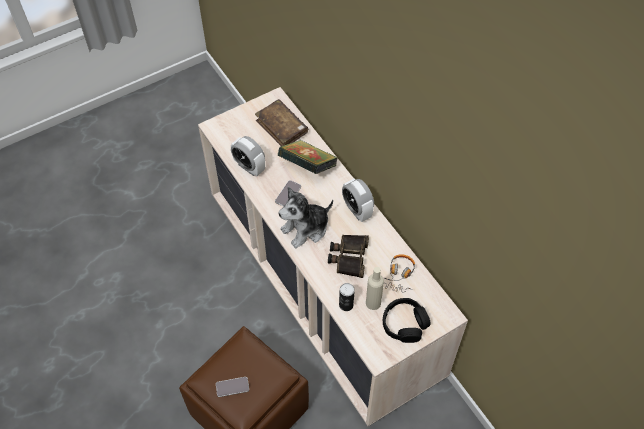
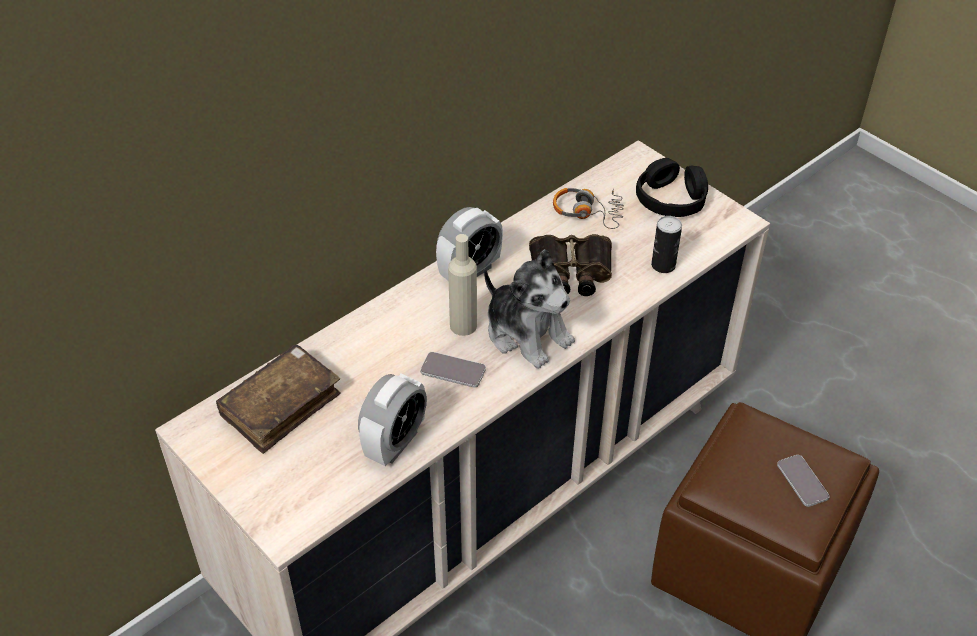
camera: 100 degrees left, 10 degrees down
(308, 166) = (379, 350): book -> none
(373, 303) = (648, 235): beige bottle -> beige bottle (463, 325)

